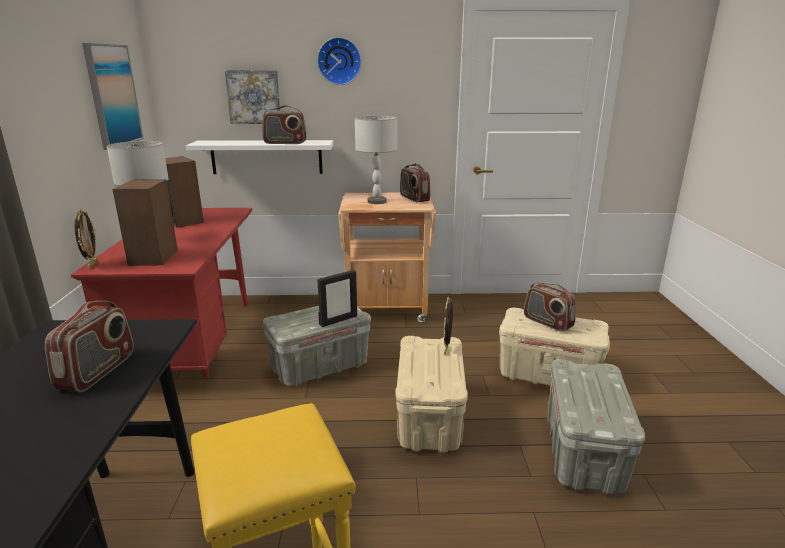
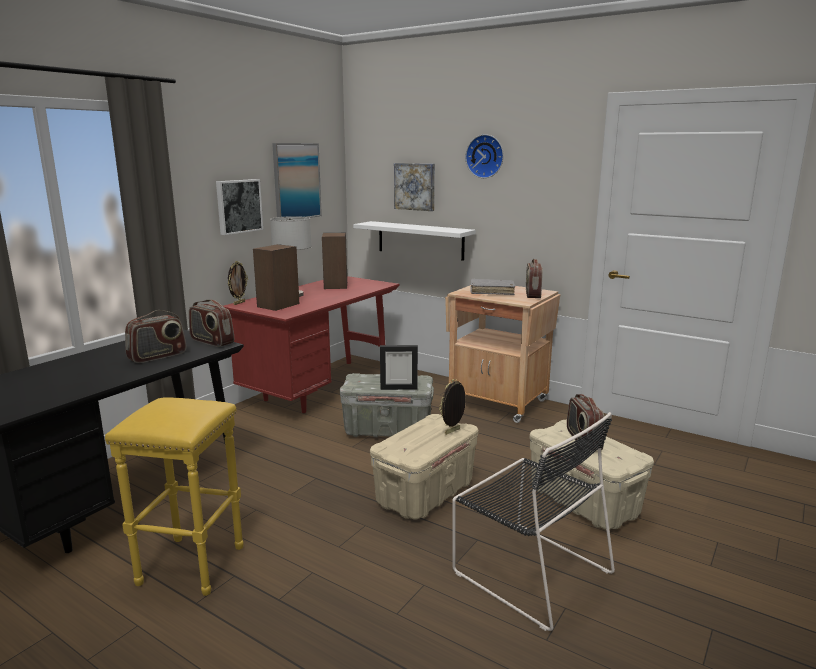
camera: 35 degrees right, 5 degrees down
(62, 133) = (238, 206): none -> picture
(285, 143) = (427, 228): radio -> radio (211, 342)
(376, 201) = (492, 292): grey table lamp -> grey book
(584, 454) = (528, 570): grey storage box -> black chair

